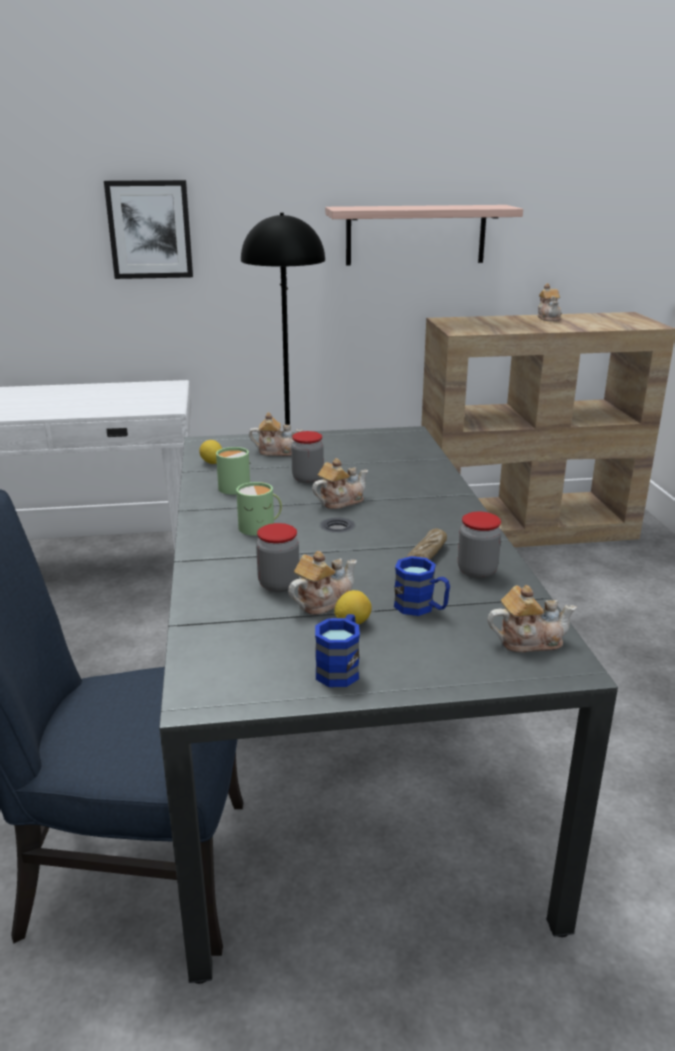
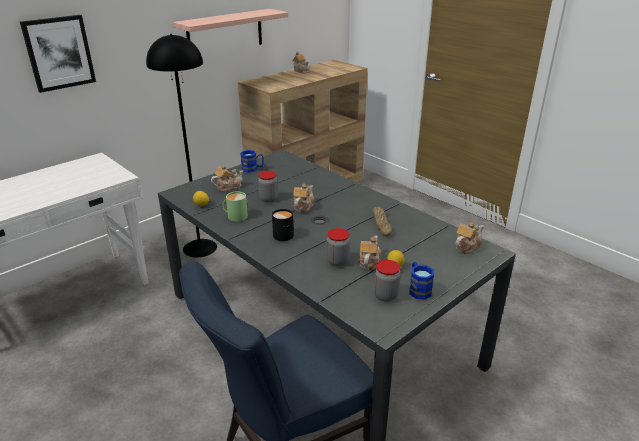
camera: 35 degrees left, 5 degrees up
(260, 527) = (285, 234): green mug -> black mug
(421, 608) = (411, 248): blue mug -> blue mug (252, 169)
(477, 571) = (409, 222): jar -> jar (385, 295)

